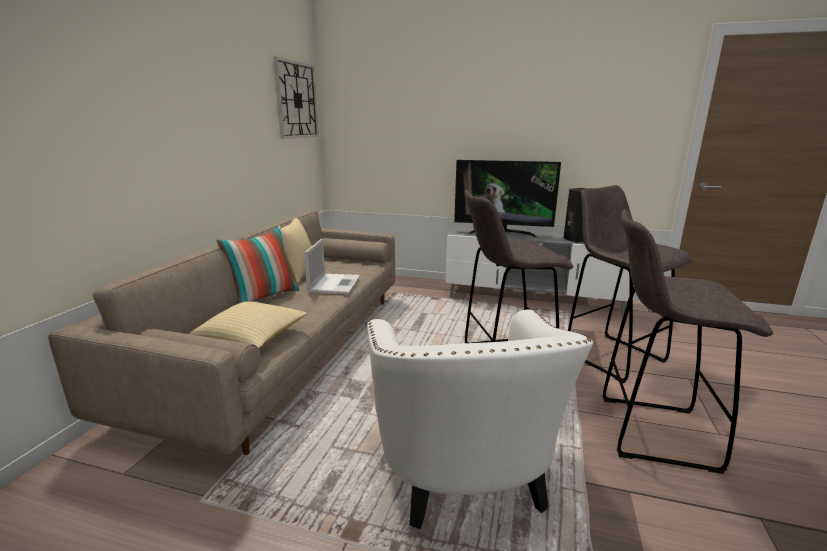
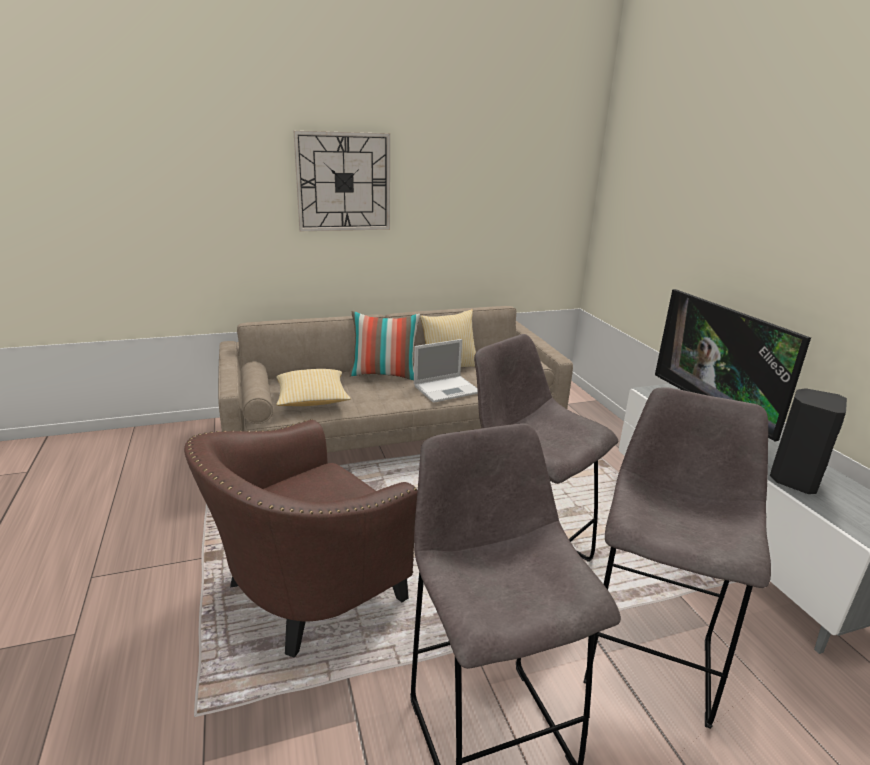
camera: 55 degrees right, 5 degrees up
(296, 100) = (549, 177): wall clock -> wall clock (343, 182)
(465, 475) = (304, 592): white armchair -> brown armchair

